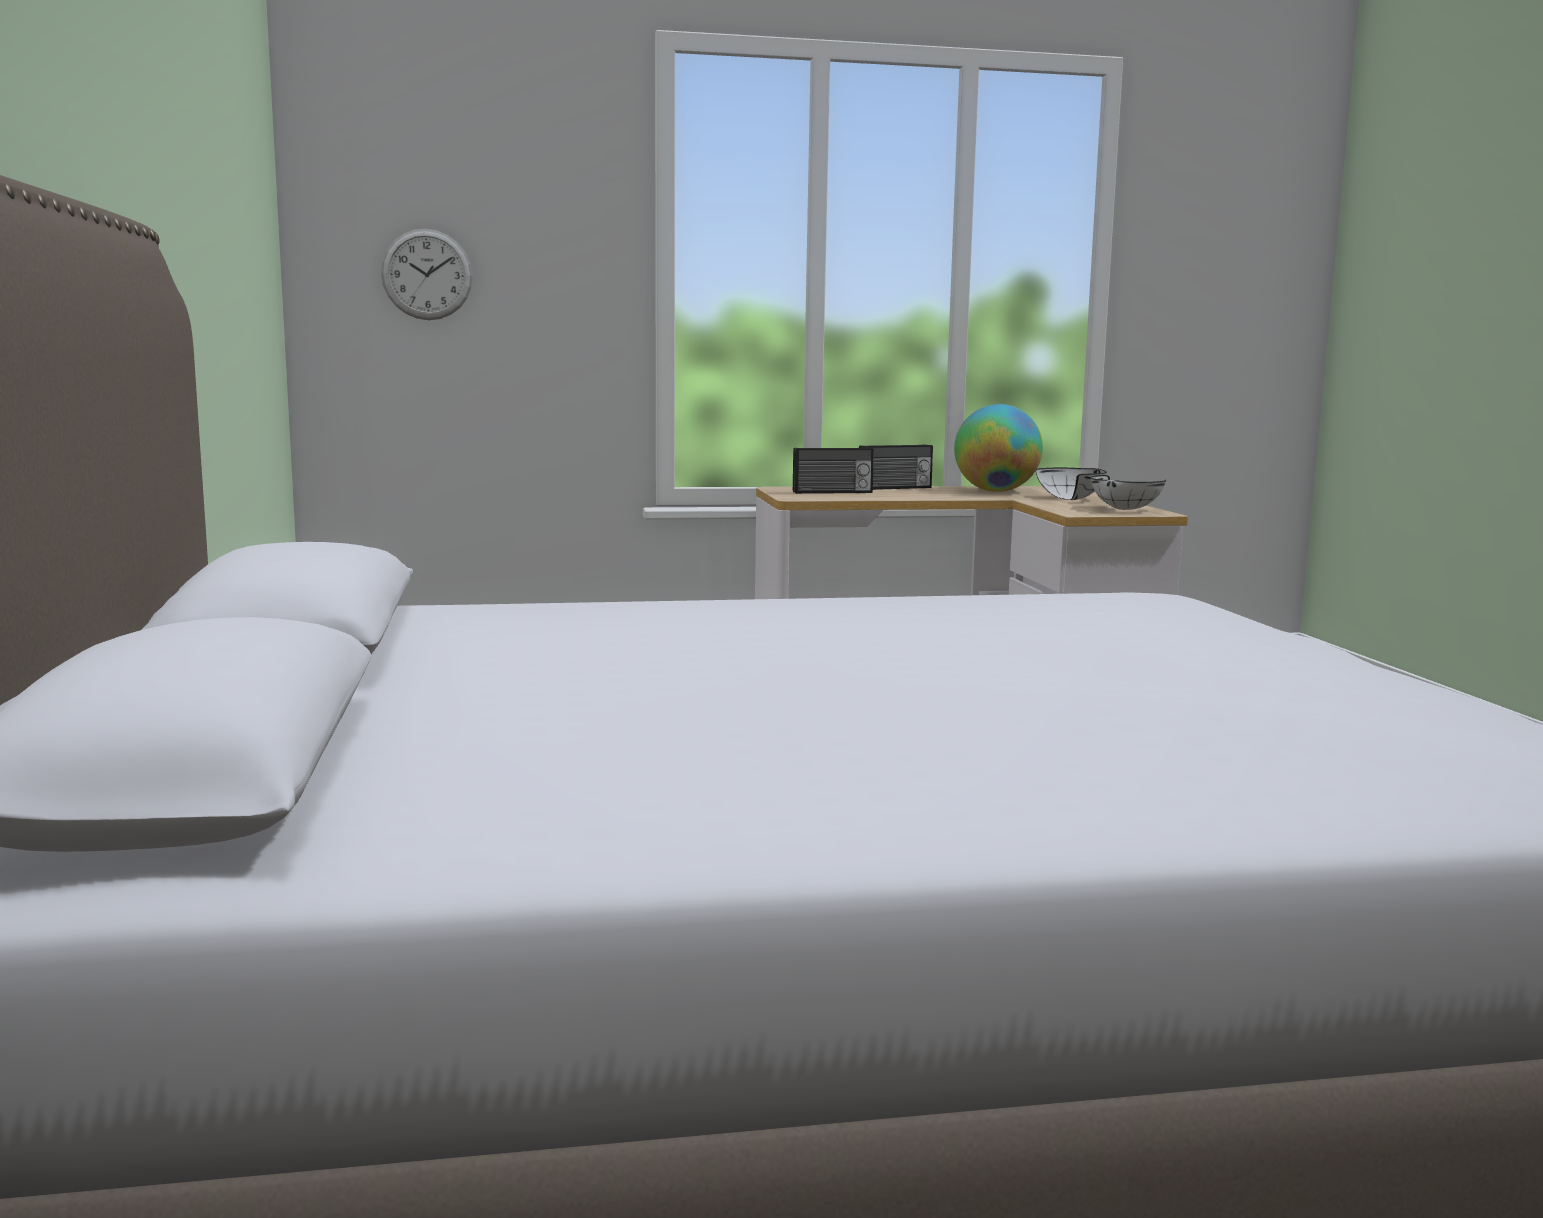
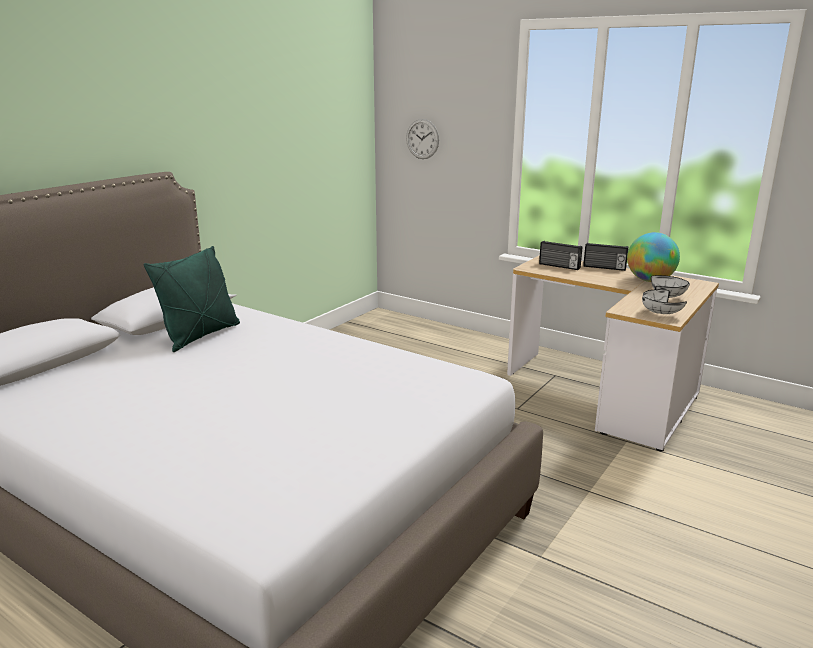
camera: 45 degrees right, 10 degrees up
(506, 646) = (200, 336): none -> green pillow

